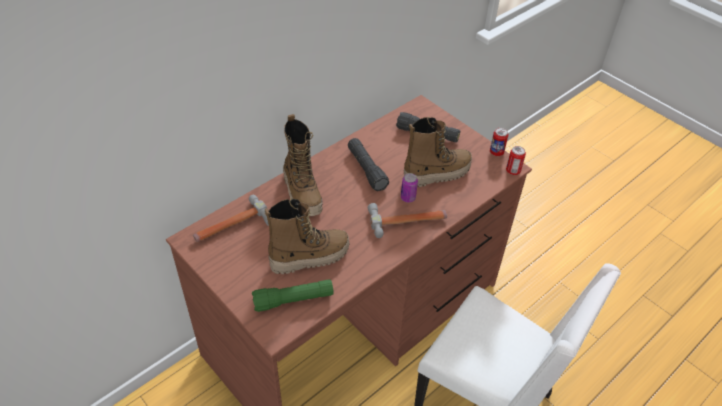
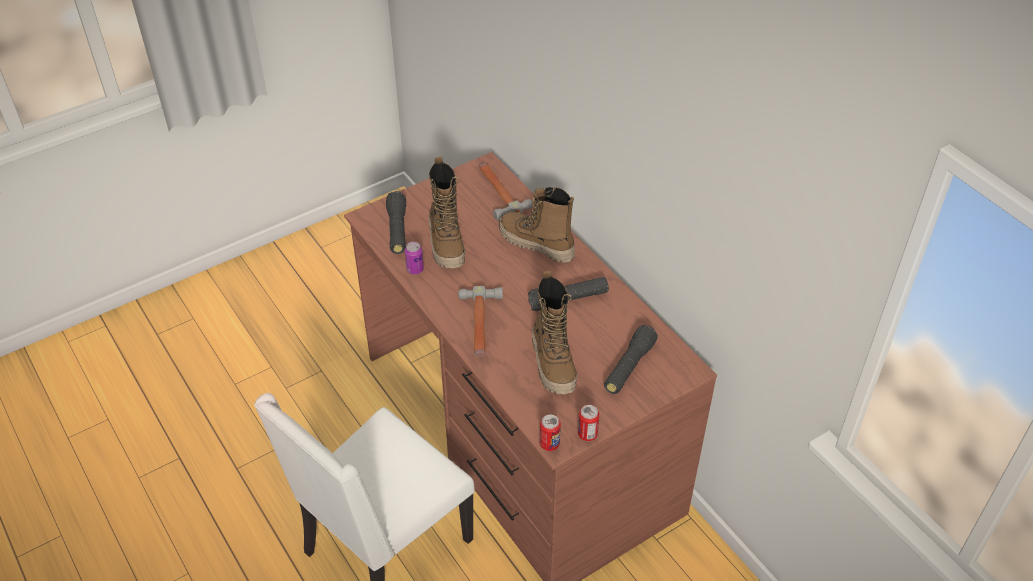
camera: 100 degrees right, 0 degrees up
(293, 300) = (397, 230): green flashlight -> black flashlight
(302, 193) = (536, 244): boot -> boot turned 45 degrees clockwise
(408, 198) = (516, 330): can -> can (415, 269)

